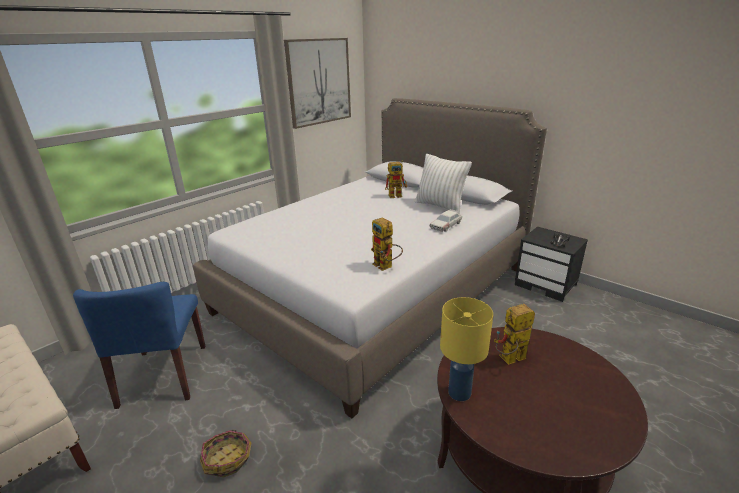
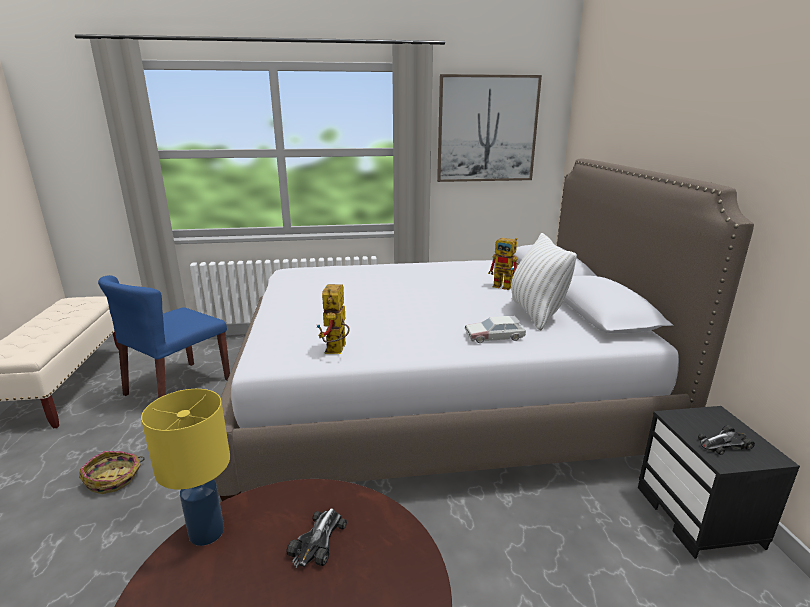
camera: 40 degrees right, 5 degrees down
(509, 360) = (318, 541): toy robot -> toy car

